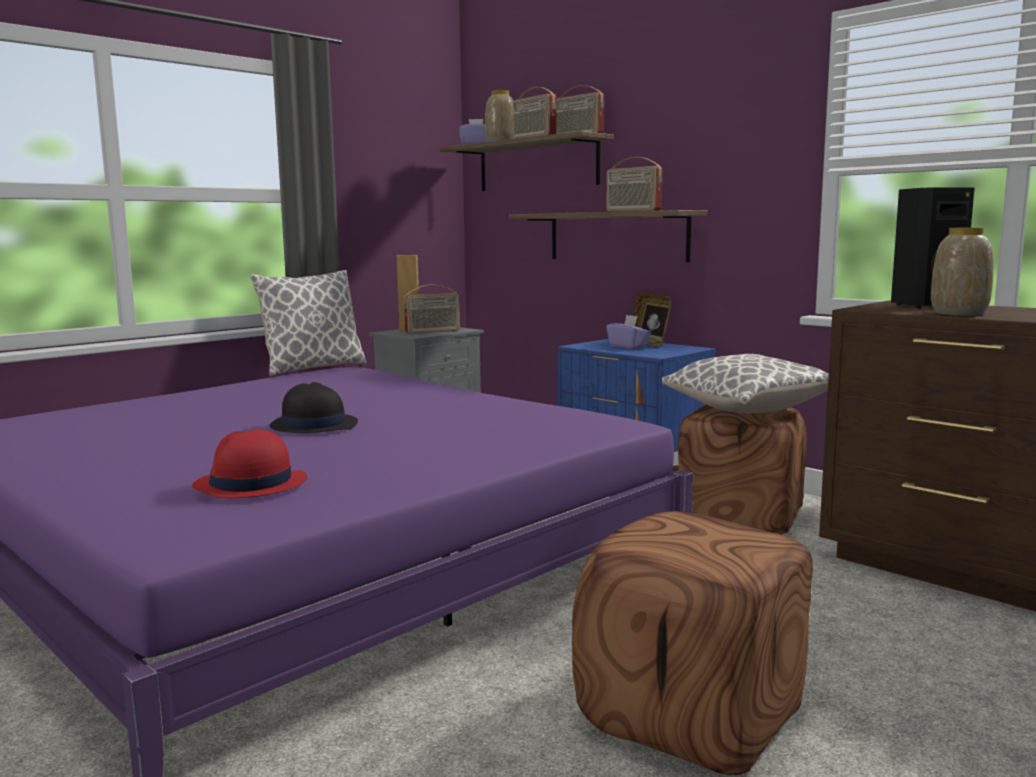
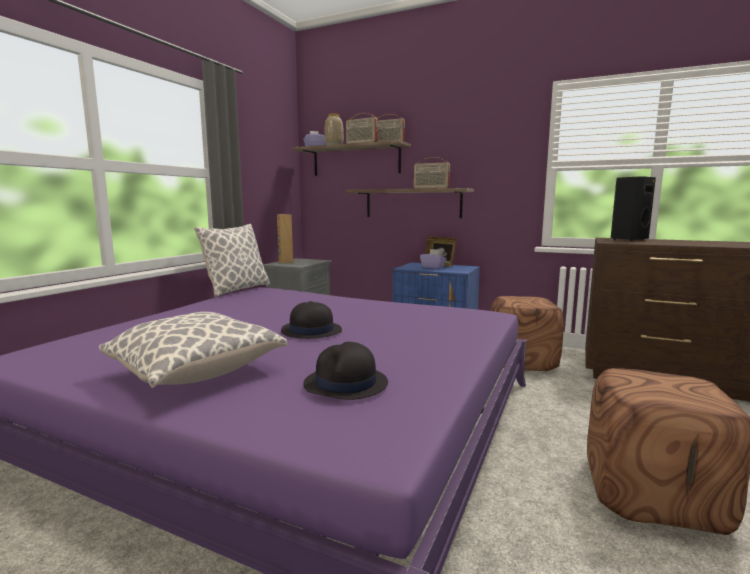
camera: 20 degrees left, 0 degrees up
(250, 484) = (346, 384): red hat -> black hat
(433, 332) = (303, 262): radio -> none
(748, 410) = (526, 300): pillow -> pillow (196, 373)
(958, 313) = (665, 243): vase -> none

